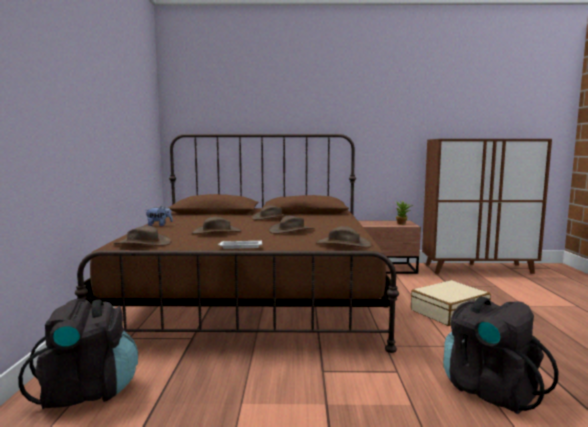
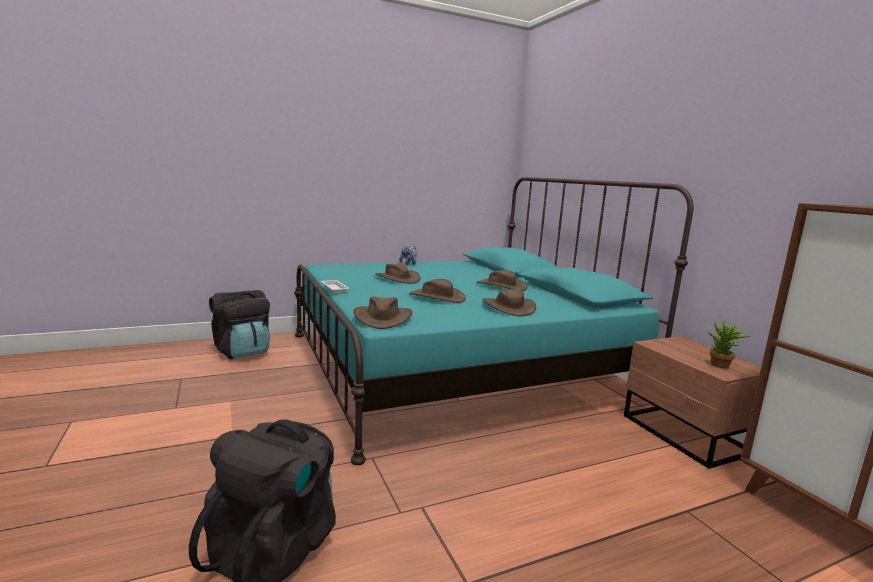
camera: 65 degrees right, 5 degrees up
(143, 243) = (332, 269): brown hat -> brown hat (508, 307)
(254, 295) = (456, 366): brown bed -> turquoise bed
(450, 312) = (537, 510): beige suitcase -> none

